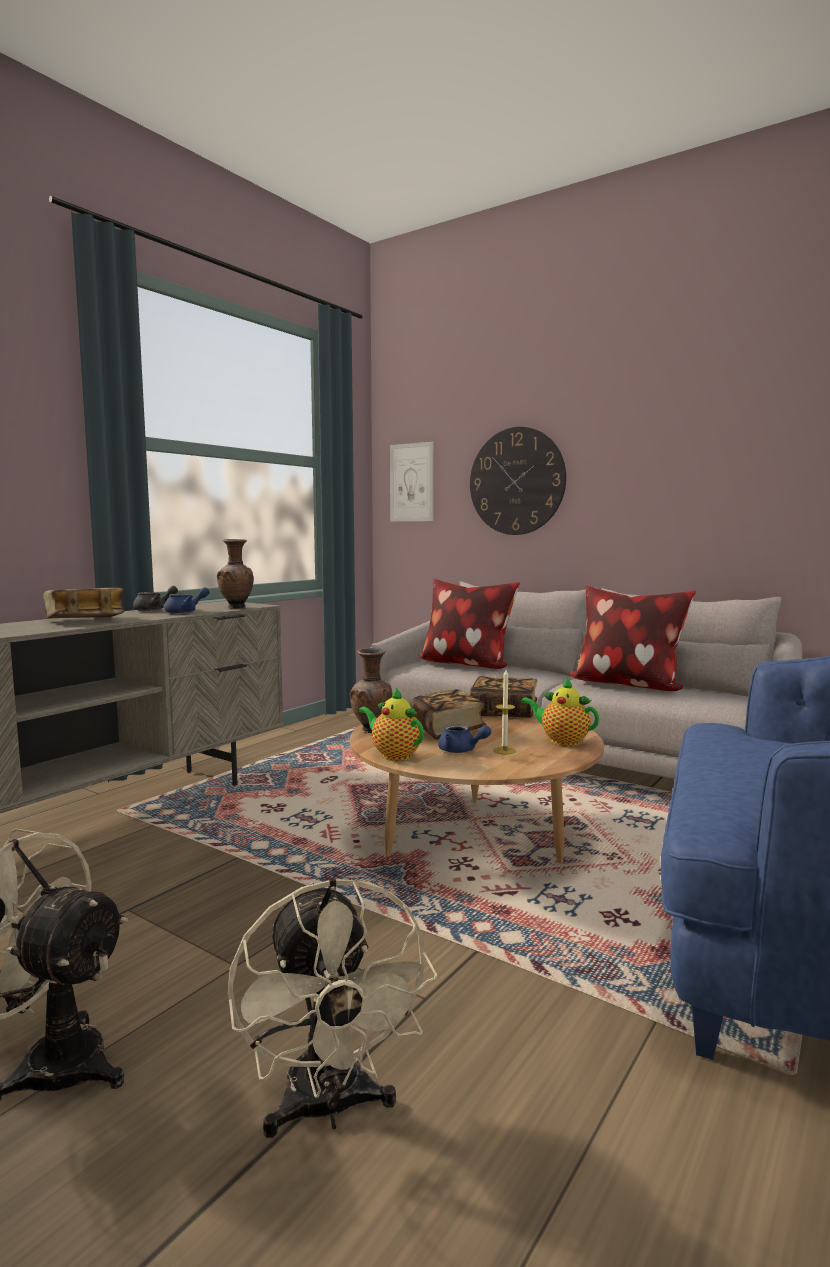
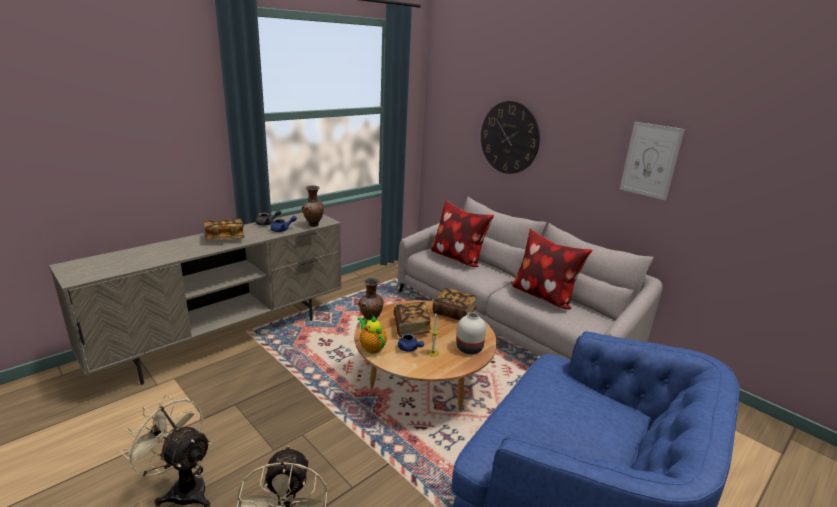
camera: 10 degrees right, 15 degrees up
(411, 482) = (447, 122): picture -> picture (650, 160)
(561, 741) = (470, 348): teapot -> white vase

